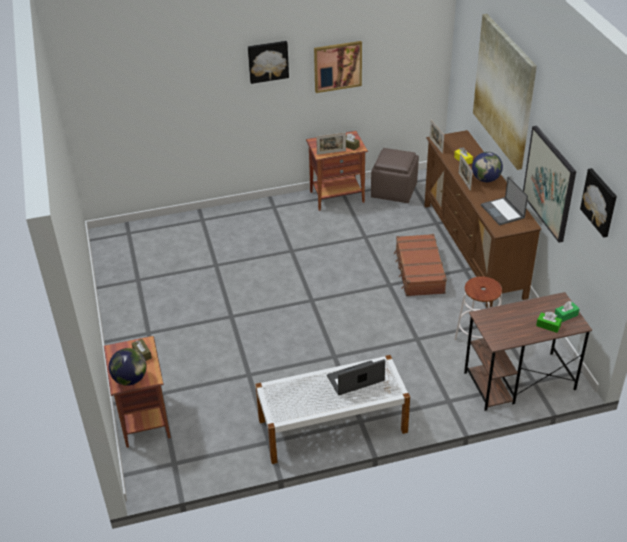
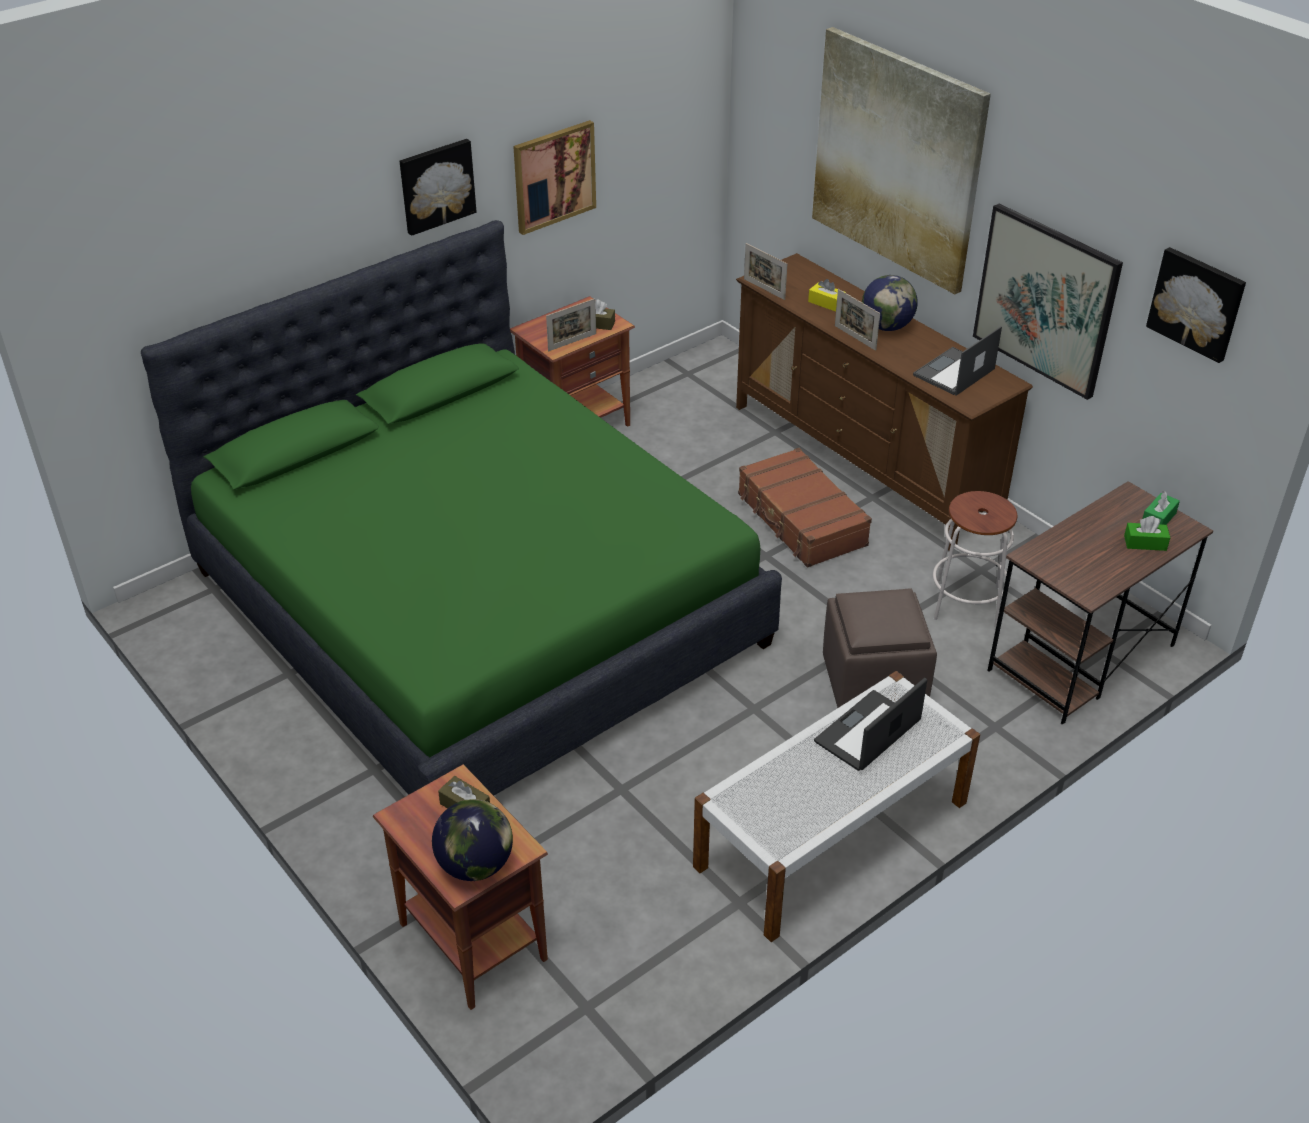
camera: 25 degrees left, 0 degrees up
(237, 272) = (477, 607): none -> green bed
(394, 191) = (669, 394): brown ottoman -> brown ottoman (875, 682)
(503, 212) = (953, 373): laptop -> laptop turned 90 degrees clockwise

